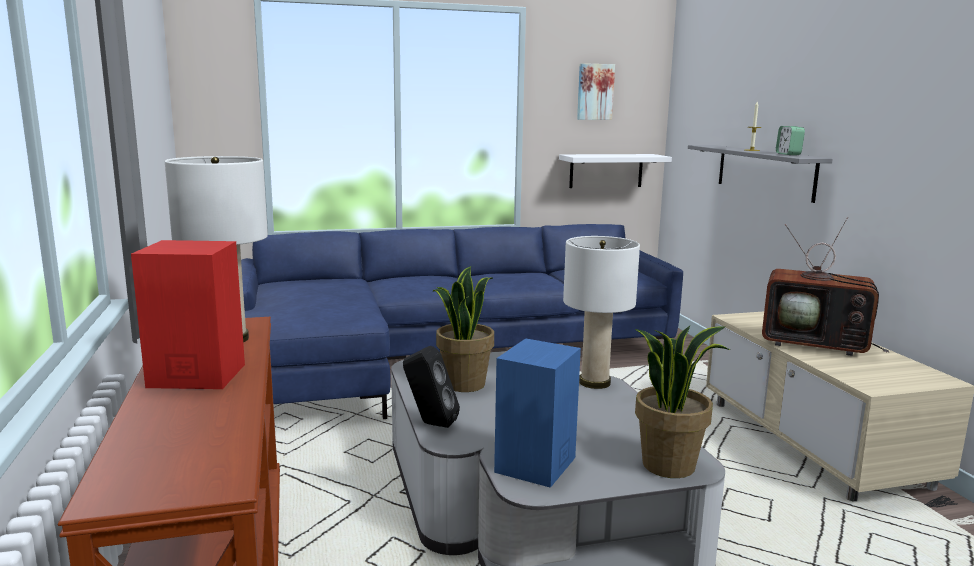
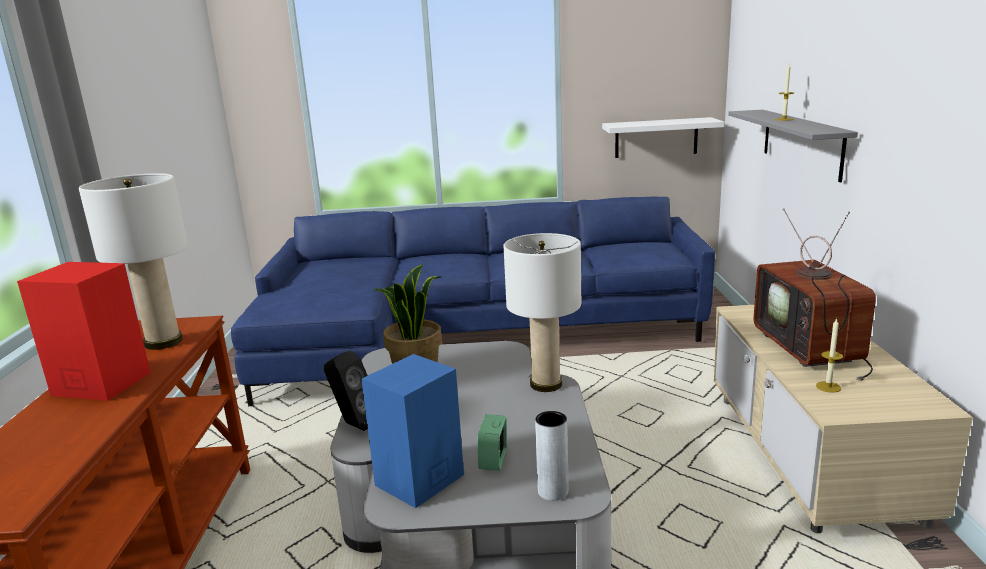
camera: 15 degrees right, 5 degrees up
(594, 92) = (640, 54): picture -> none
(669, 465) = (553, 491): potted plant -> grey vase
(788, 154) = (814, 126): alarm clock -> alarm clock (493, 460)
(817, 344) = (812, 349): television -> television turned 45 degrees clockwise
(852, 370) = (828, 387): none -> candle

